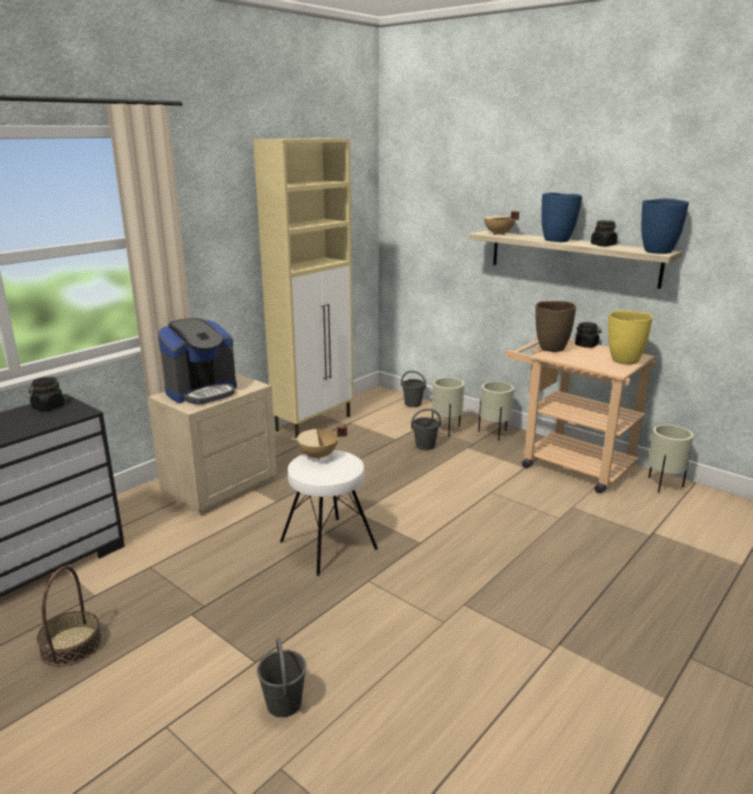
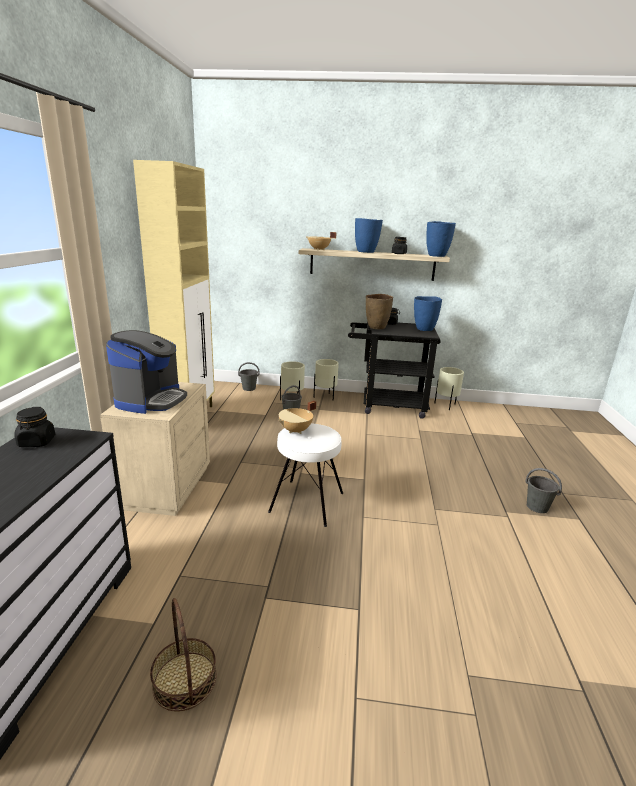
camera: 35 degrees left, 0 degrees up
(284, 704) = (414, 628): grey bucket -> grey bucket (537, 507)
(567, 464) = (387, 405): beige cart -> black cart
(624, 361) = (424, 329): yellow vase -> blue vase

